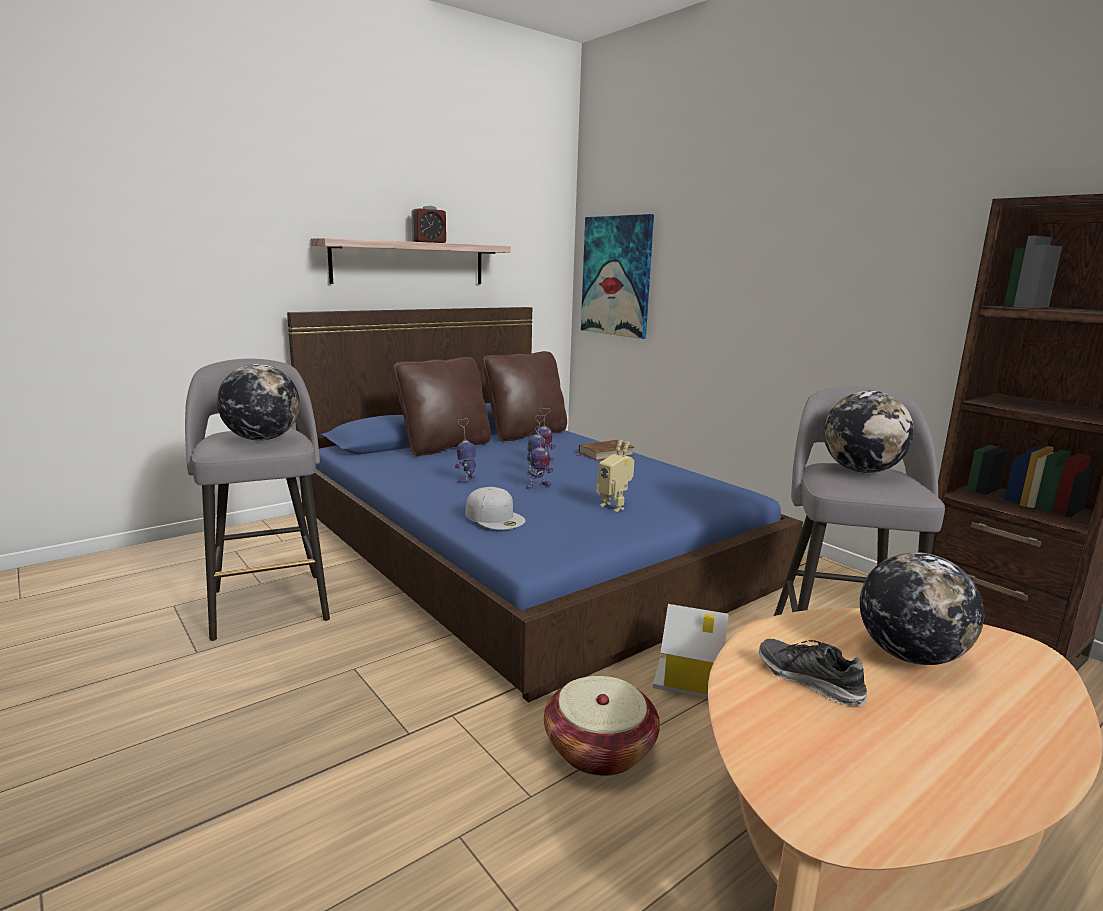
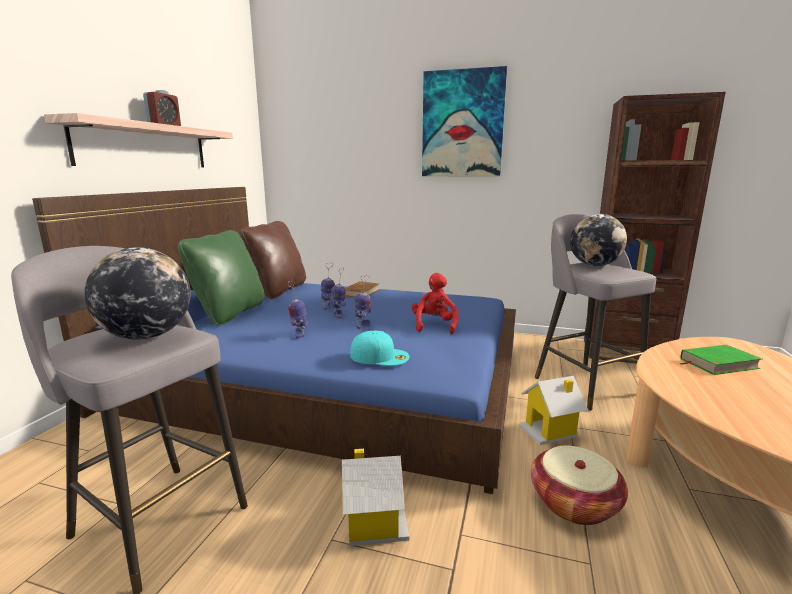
camera: 35 degrees left, 0 degrees up
(397, 673) = (374, 524): none -> toy house
(445, 446) = (229, 313): brown pillow -> green pillow
(495, 517) = (380, 356): white cap -> turquoise cap
(614, 506) = (434, 325): toy robot -> red plush toy
(616, 276) = (308, 159): picture -> picture (462, 124)
(809, 680) = (722, 395): shoe -> none
(909, 656) = (718, 363): globe -> green book

